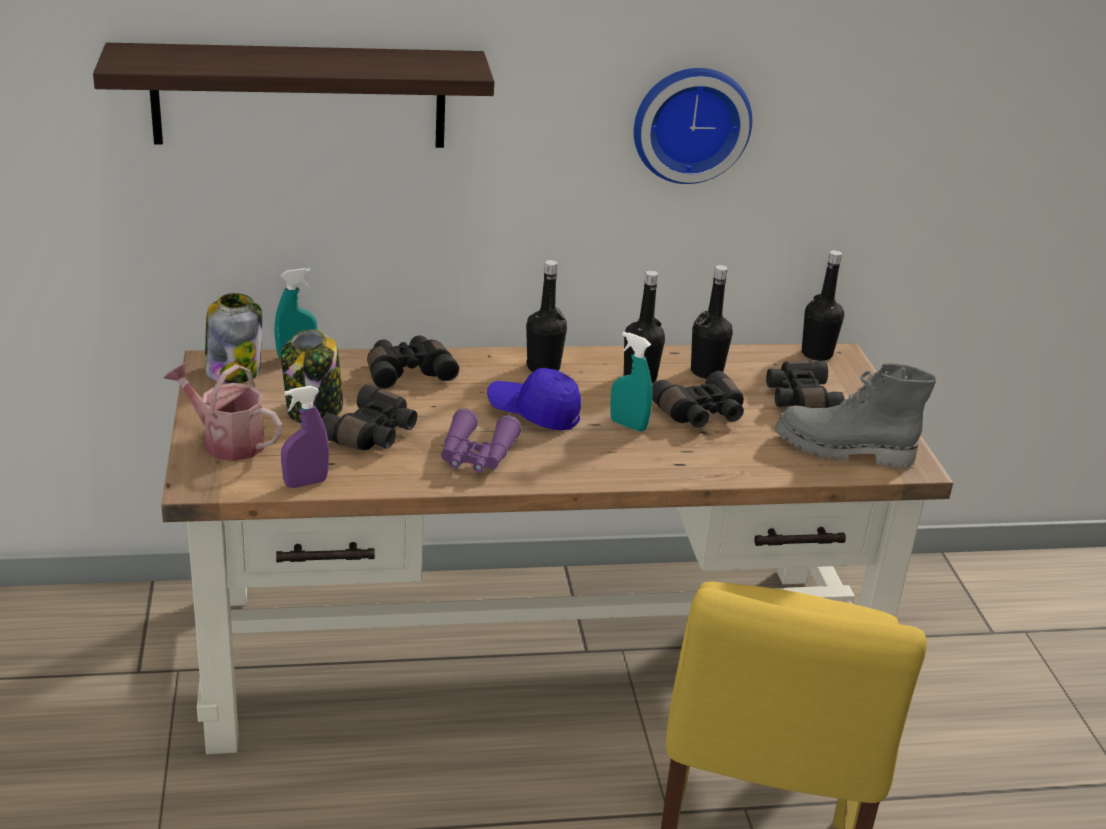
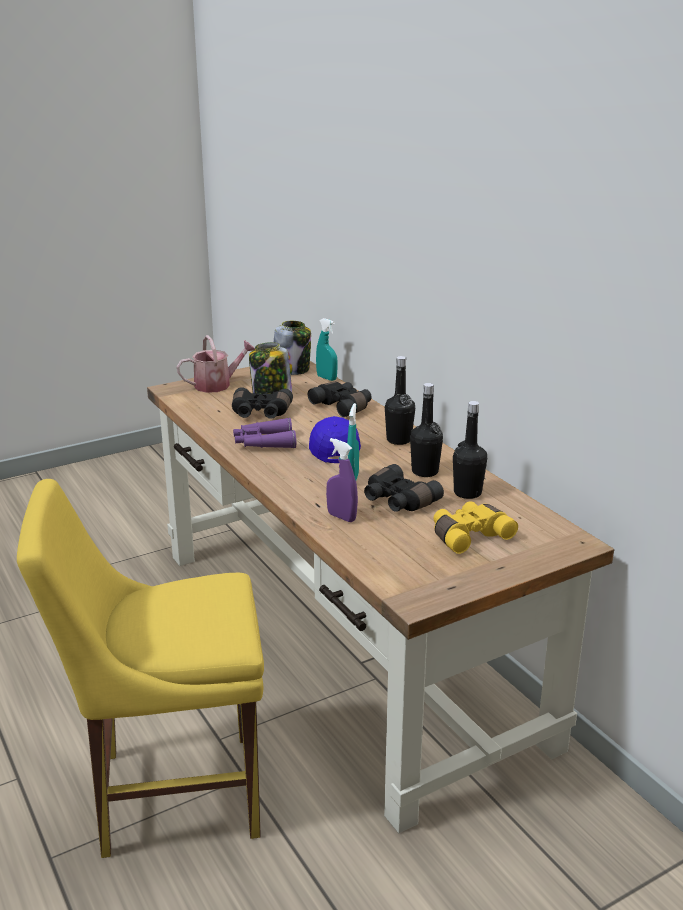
camera: 70 degrees right, 5 degrees down
(226, 441) = (217, 385): watering can -> watering can turned 60 degrees clockwise
(300, 96) = (346, 209): shelf -> none
(305, 483) = (193, 410): purple spray bottle -> purple spray bottle (341, 517)
(690, 123) = (514, 284): wall clock -> none
(799, 400) = (468, 535): black binoculars -> yellow binoculars
(816, 354) = (563, 532): black bottle -> none
(843, 451) = (406, 565): grey boot -> none

